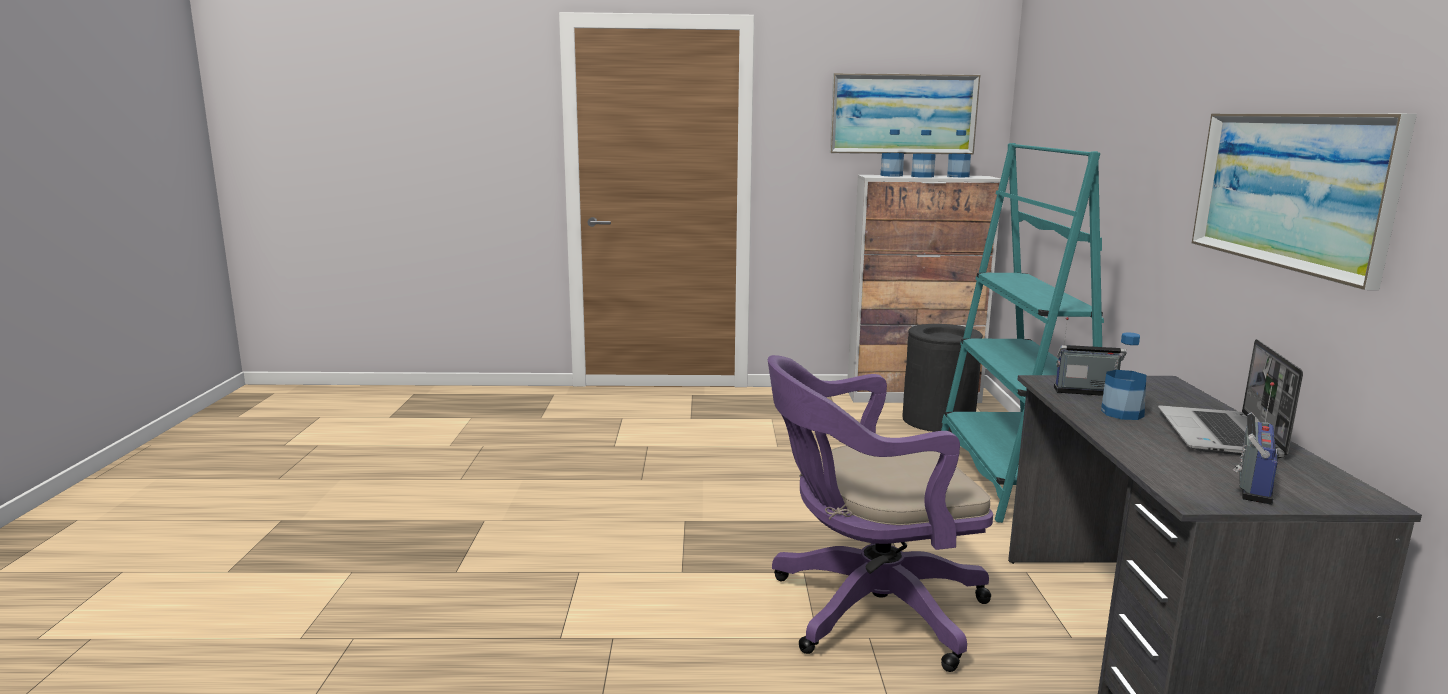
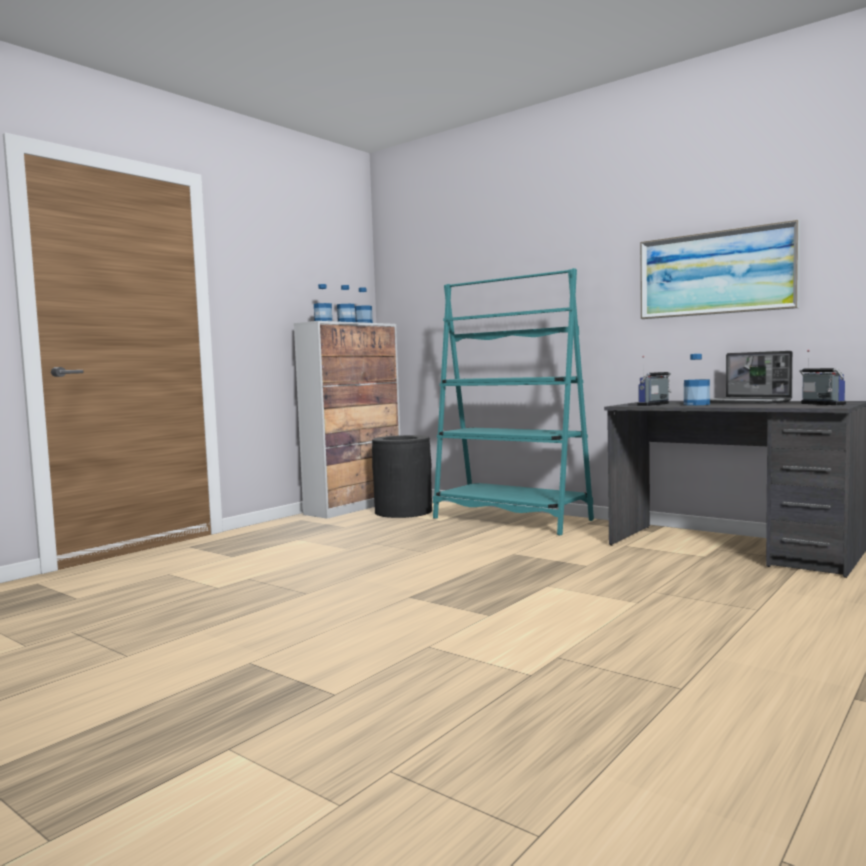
camera: 50 degrees left, 10 degrees down
(866, 610) = (620, 584): purple office chair -> none
(903, 114) = (314, 275): picture -> none

